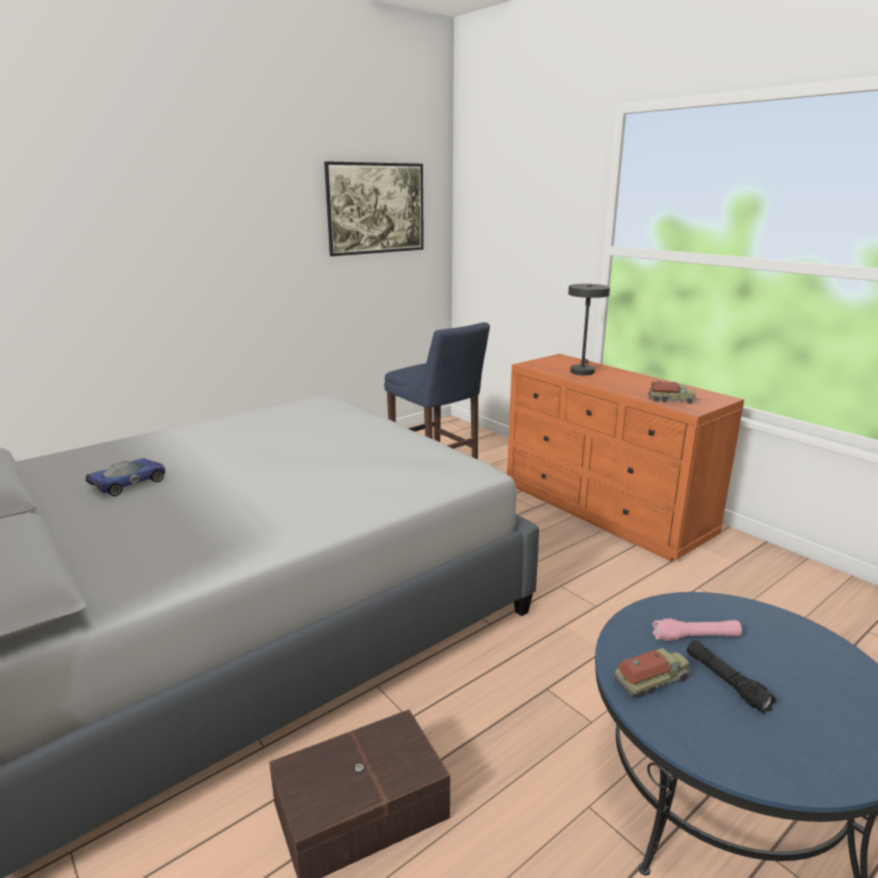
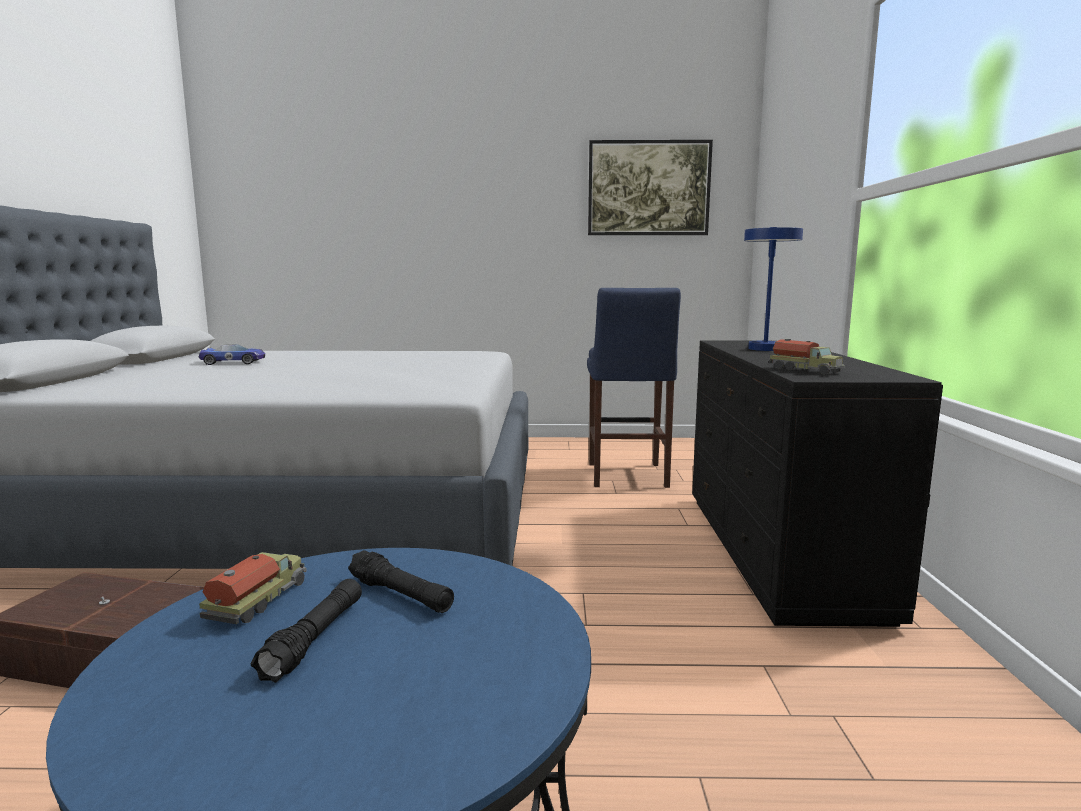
camera: 40 degrees right, 10 degrees down
(582, 370) = (769, 348): grey table lamp -> blue table lamp
(605, 510) = (777, 552): orange dresser -> black dresser
(652, 681) = (259, 601): toy truck -> toy truck turned 90 degrees counterclockwise
(695, 637) = (401, 595): pink flashlight -> black flashlight

